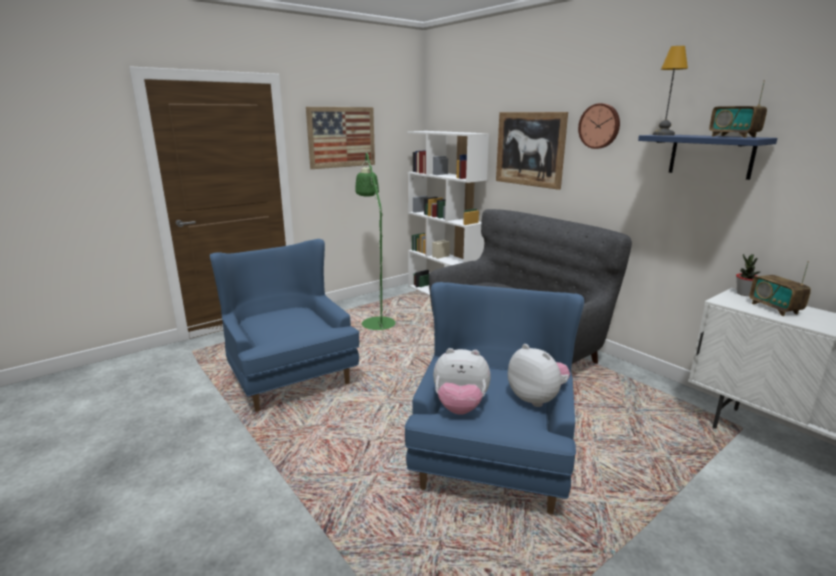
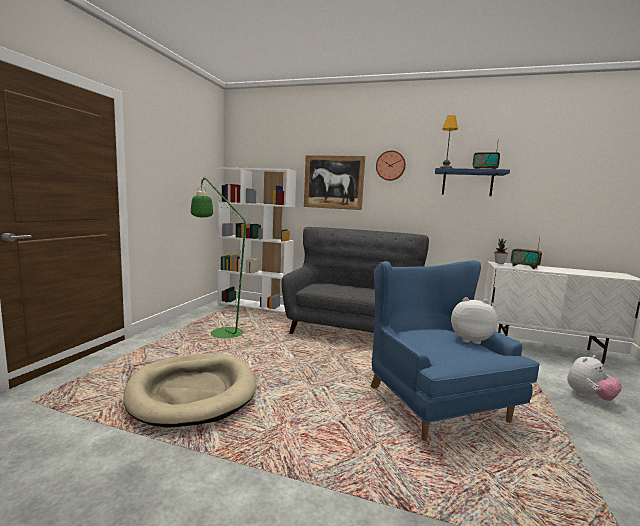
camera: 35 degrees left, 10 degrees down
(289, 375) = (192, 392): blue armchair -> beige dog bed
(341, 137) = (170, 164): picture -> none
(460, 407) = (443, 356): plush toy -> plush toy (589, 397)

